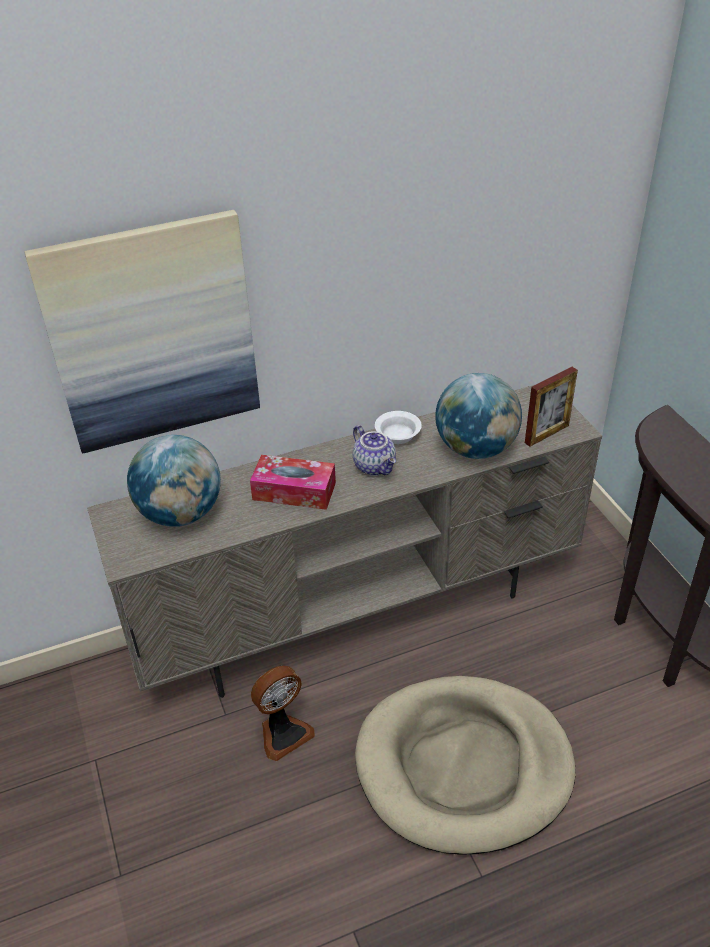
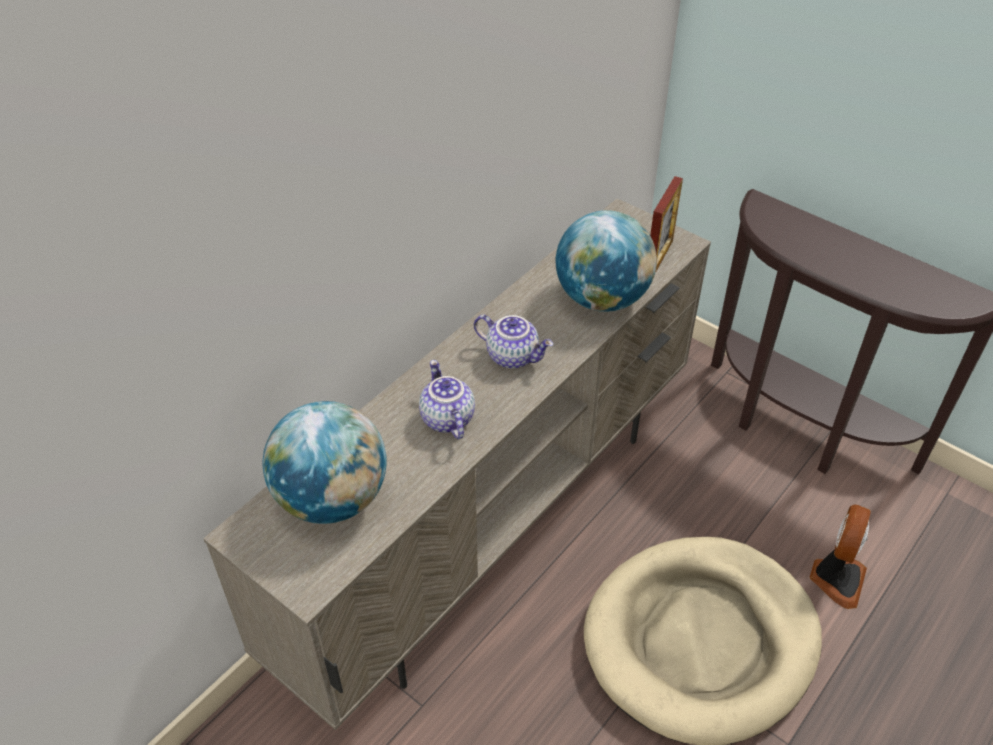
camera: 30 degrees left, 5 degrees up
(152, 334) = (256, 285): picture -> none
(283, 733) = (499, 695): fan -> fan (836, 578)
(294, 491) = (446, 419): tissue box -> teapot
(397, 435) = (509, 311): white bowl -> none

